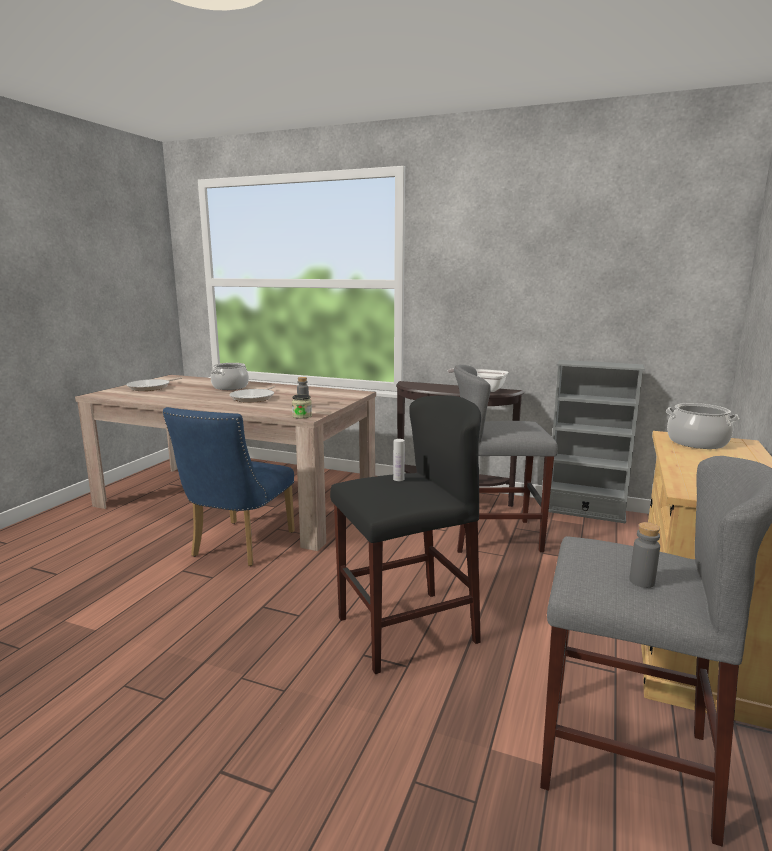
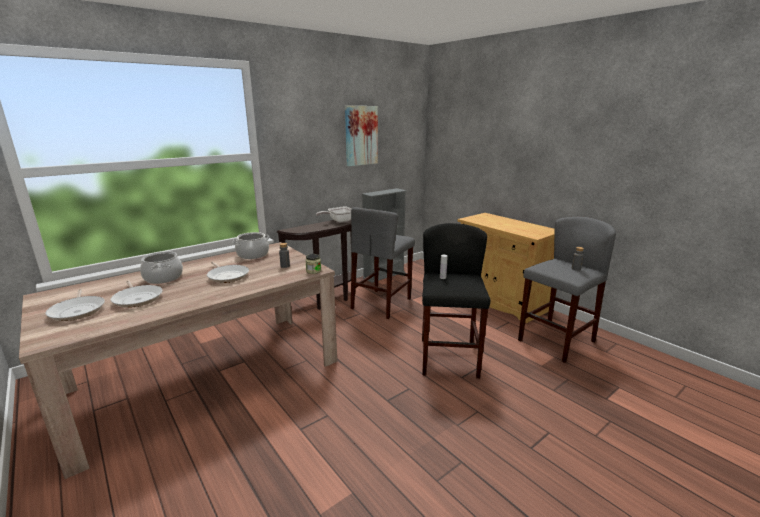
camera: 60 degrees left, 5 degrees up
(182, 392) = (138, 298): none -> frying pan
(238, 547) = (292, 393): blue chair -> none
(574, 264) = (361, 135): none -> picture
(697, 442) = (480, 219): cooking pot -> cooking pot (253, 255)

